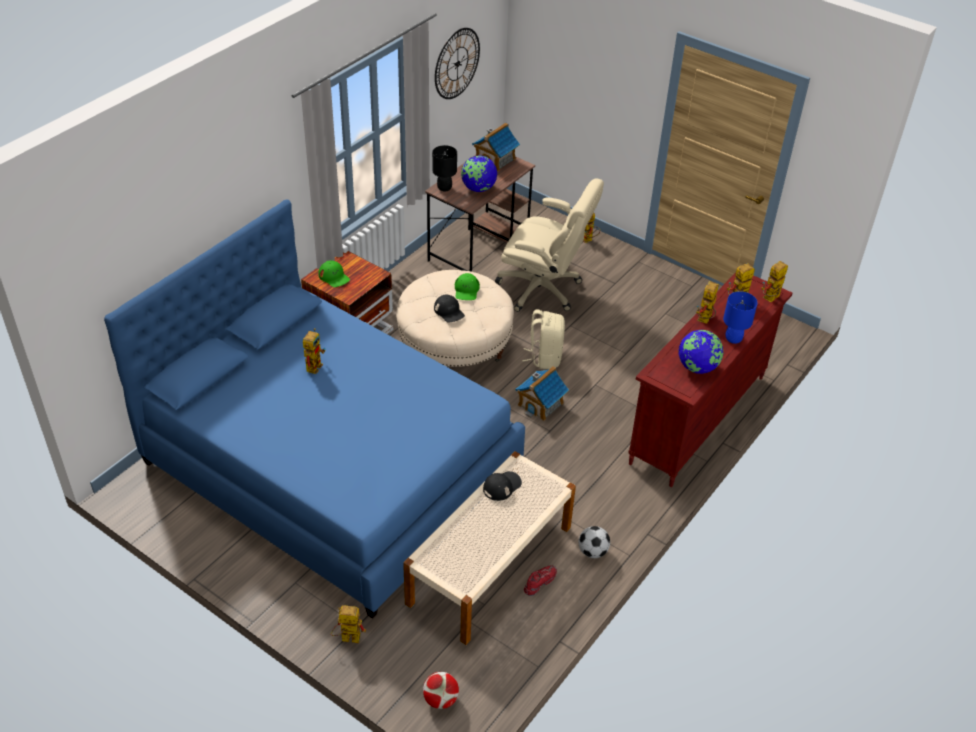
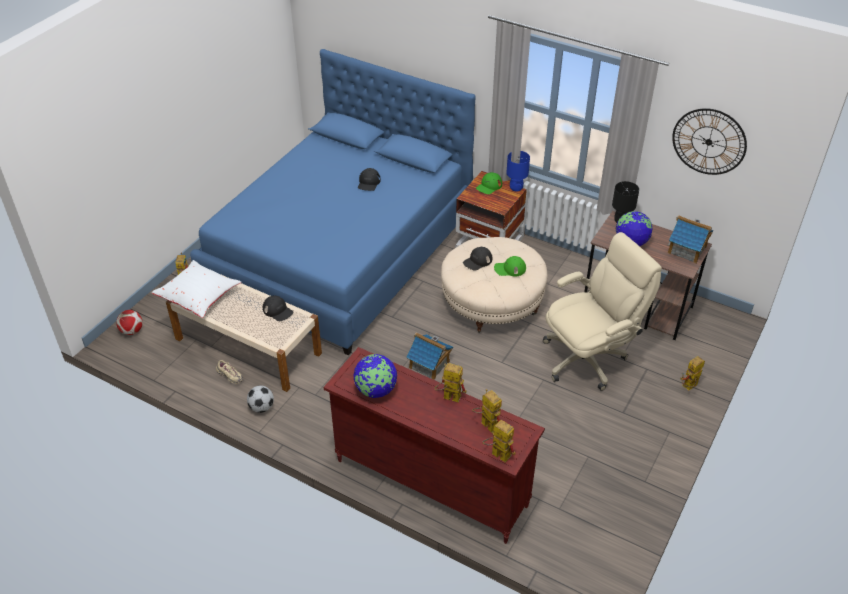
camera: 85 degrees right, 0 degrees up
(314, 364) = (368, 183): toy robot -> black cap
(464, 565) = (199, 297): none -> white pillow
(539, 583) = (230, 376): red shoe -> beige shoe
(544, 291) = (589, 358): beige office chair -> beige office chair turned 135 degrees counterclockwise
(544, 357) = (492, 364): beige backpack -> none
(733, 339) = (423, 419): blue table lamp -> blue table lamp (516, 189)

